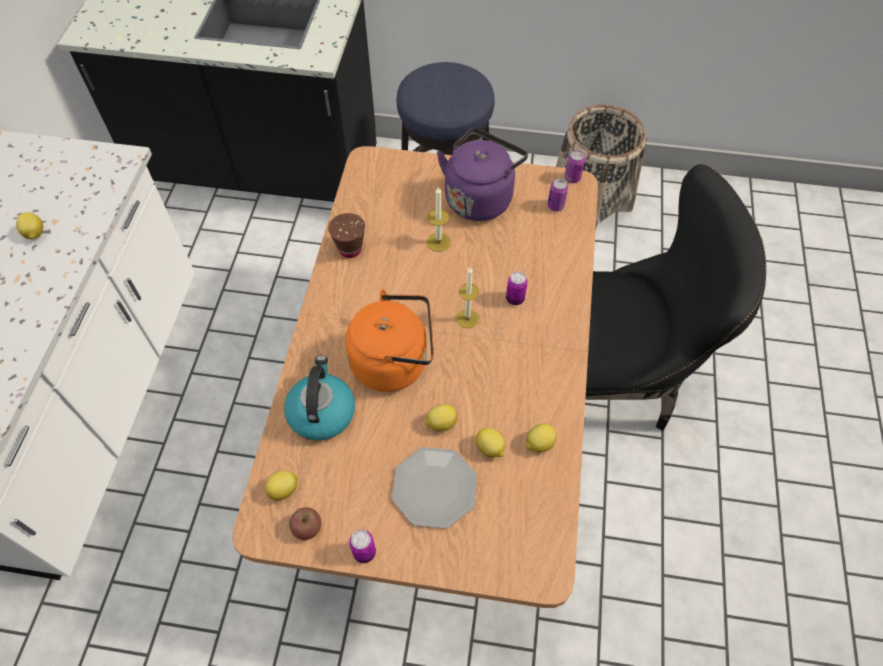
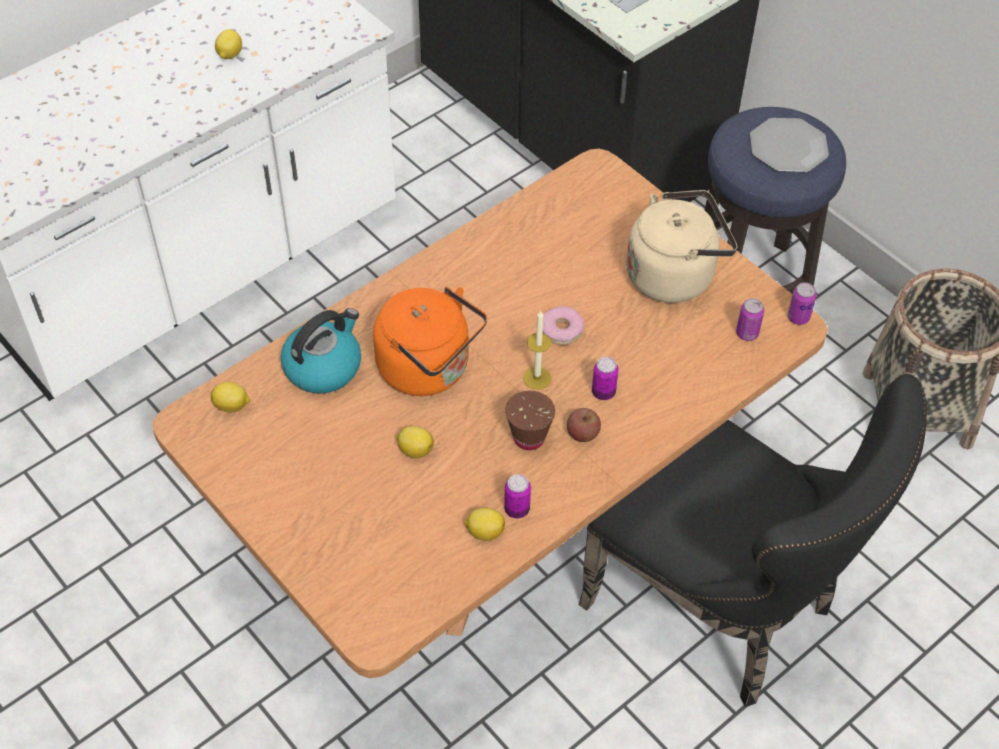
camera: 40 degrees right, 5 degrees down
(307, 528) = (220, 449): apple -> apple (582, 433)
(350, 249) = (493, 242): brown cup -> brown cup (529, 438)
(364, 552) = (245, 502): can -> can (517, 509)
(434, 488) = (353, 497): plate -> plate (788, 147)
(438, 242) = (585, 290): candle -> none
(450, 277) = (561, 330): none -> donut
(480, 197) = (674, 274): purple kettle -> beige kettle
(490, 449) = (435, 503): lemon -> none

